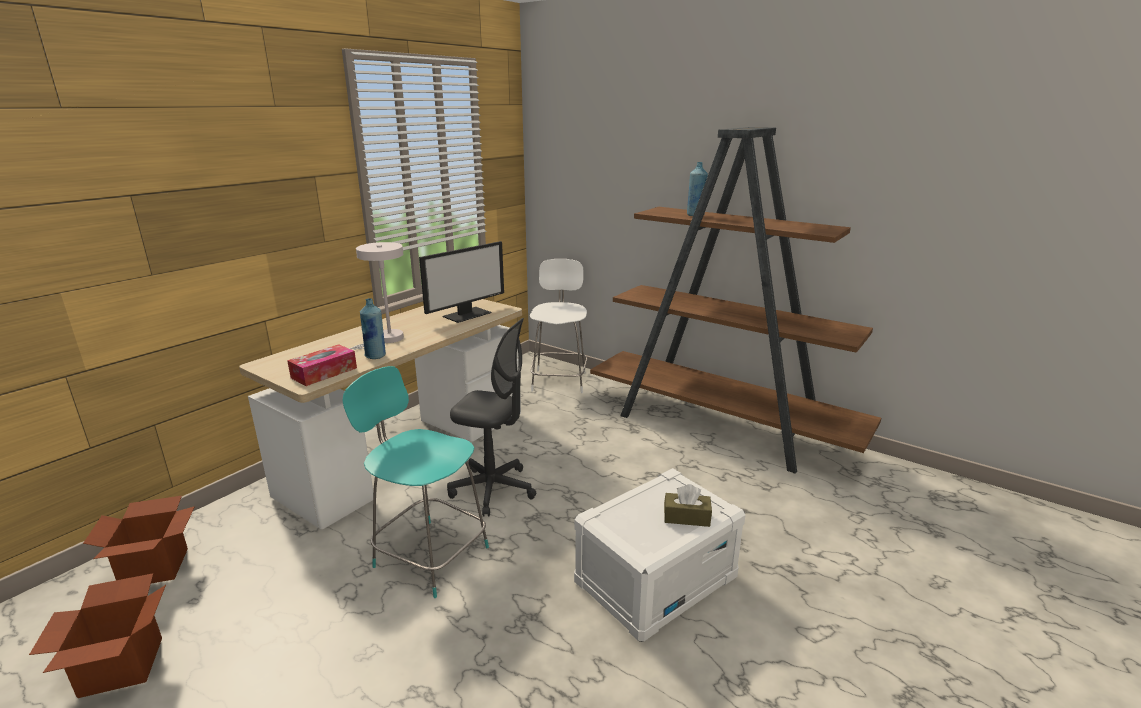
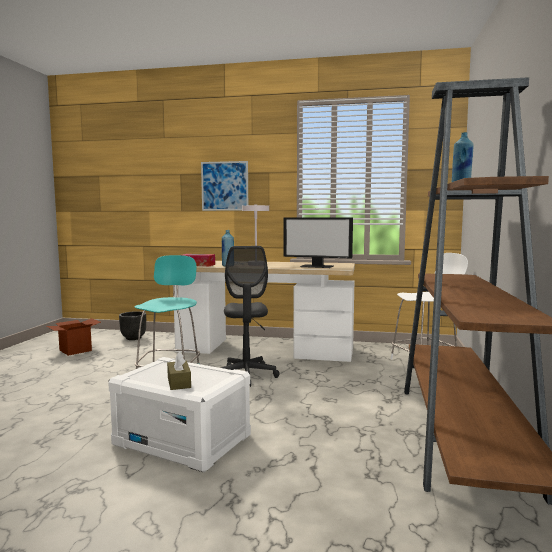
camera: 65 degrees right, 15 degrees down
(154, 568) = (133, 338): cardboard box -> black planter
(242, 210) = (224, 186): none -> picture

